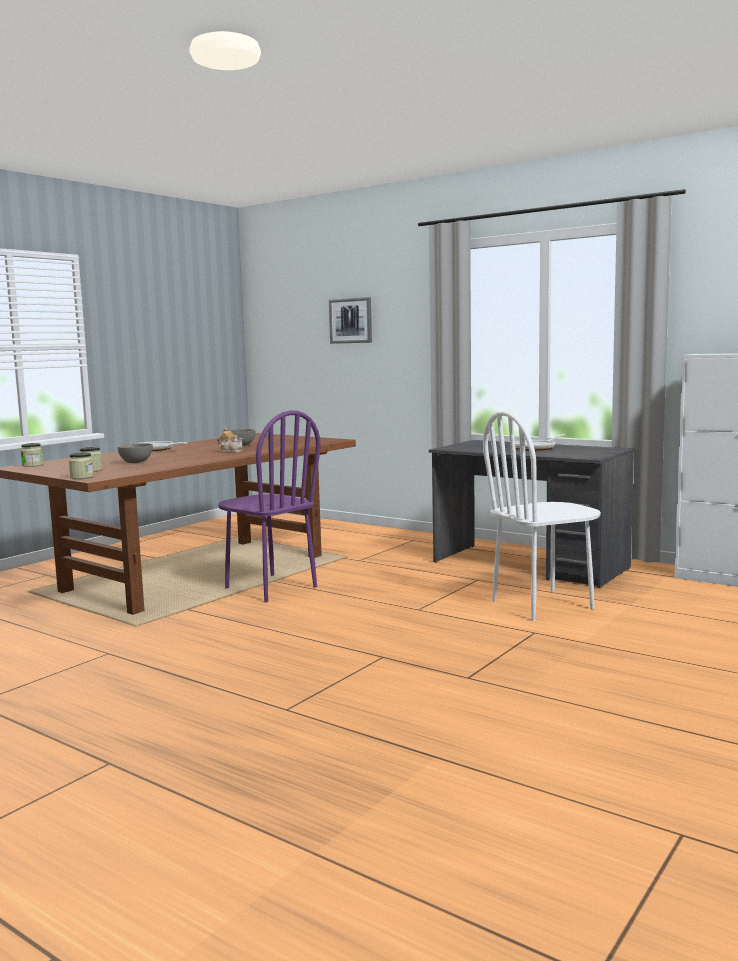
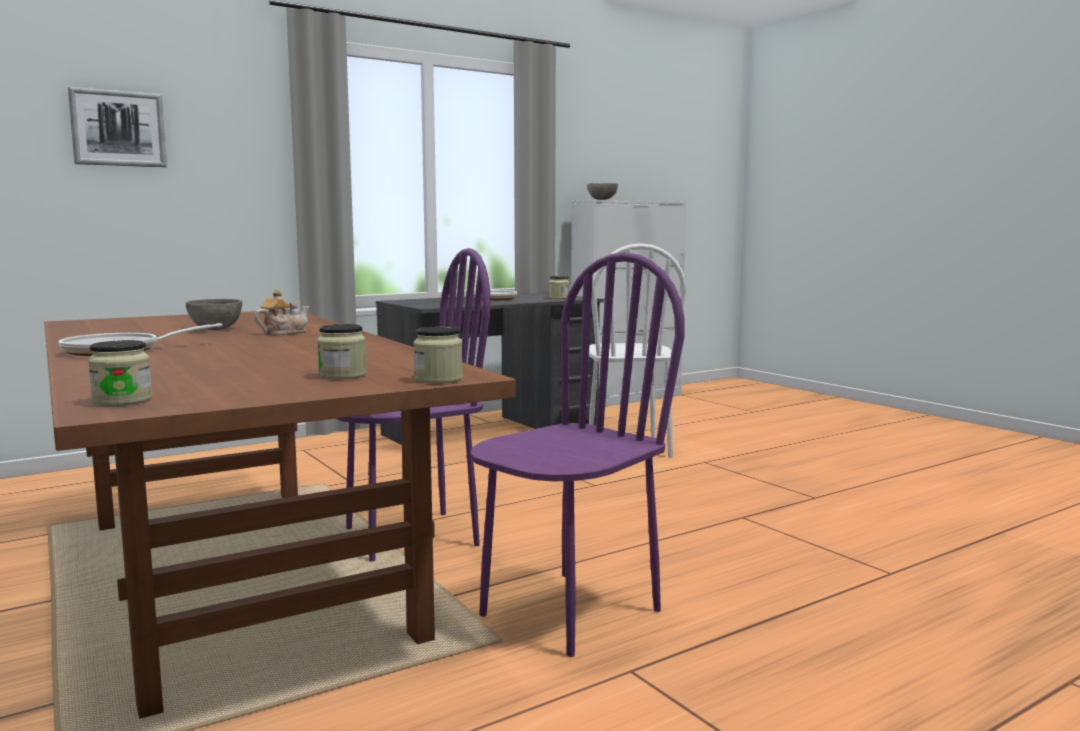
camera: 70 degrees left, 0 degrees up
(136, 462) = (295, 359): grey bowl -> grey bowl (601, 199)
(176, 633) = (569, 612): none -> purple chair
(575, 454) = (558, 298): none -> jar

